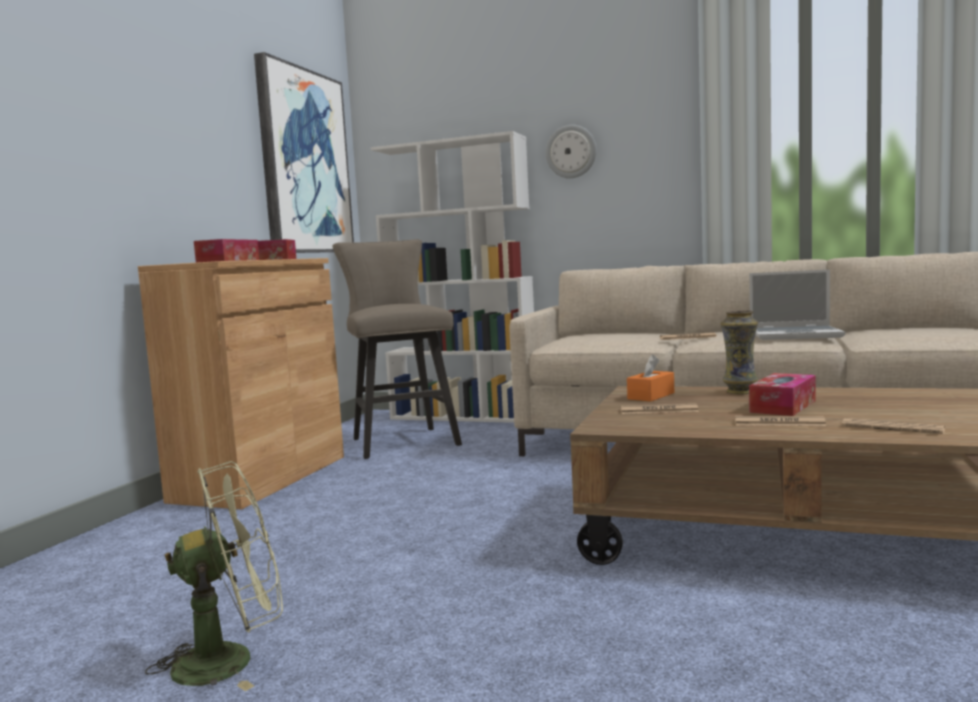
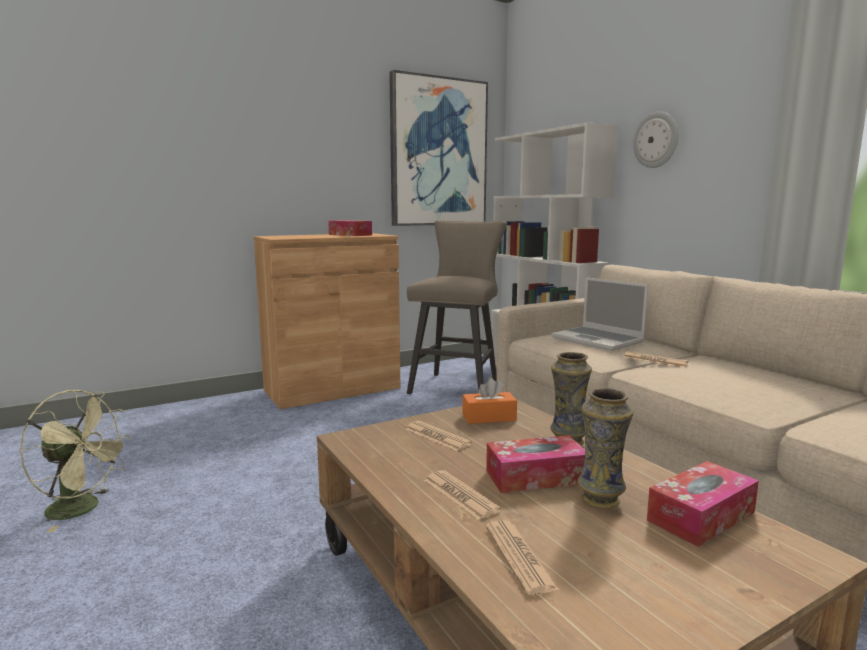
camera: 40 degrees right, 5 degrees up
(228, 261) = (307, 236): tissue box -> tissue box (701, 516)
(796, 335) = (765, 390): laptop -> laptop (598, 340)
(844, 403) = (600, 500): none -> vase

